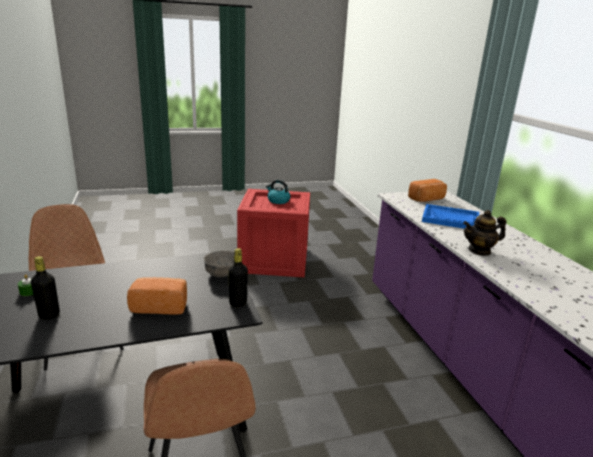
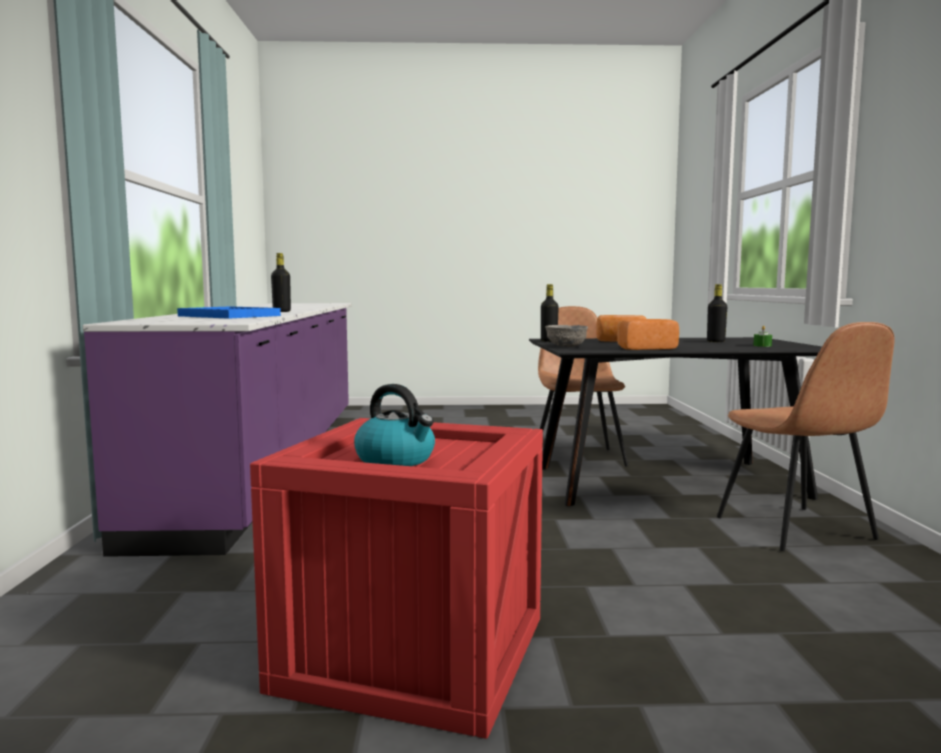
camera: 165 degrees left, 15 degrees down
(427, 199) = (183, 320): bread -> bread (645, 348)
(479, 251) = (281, 311): teapot -> black bottle

